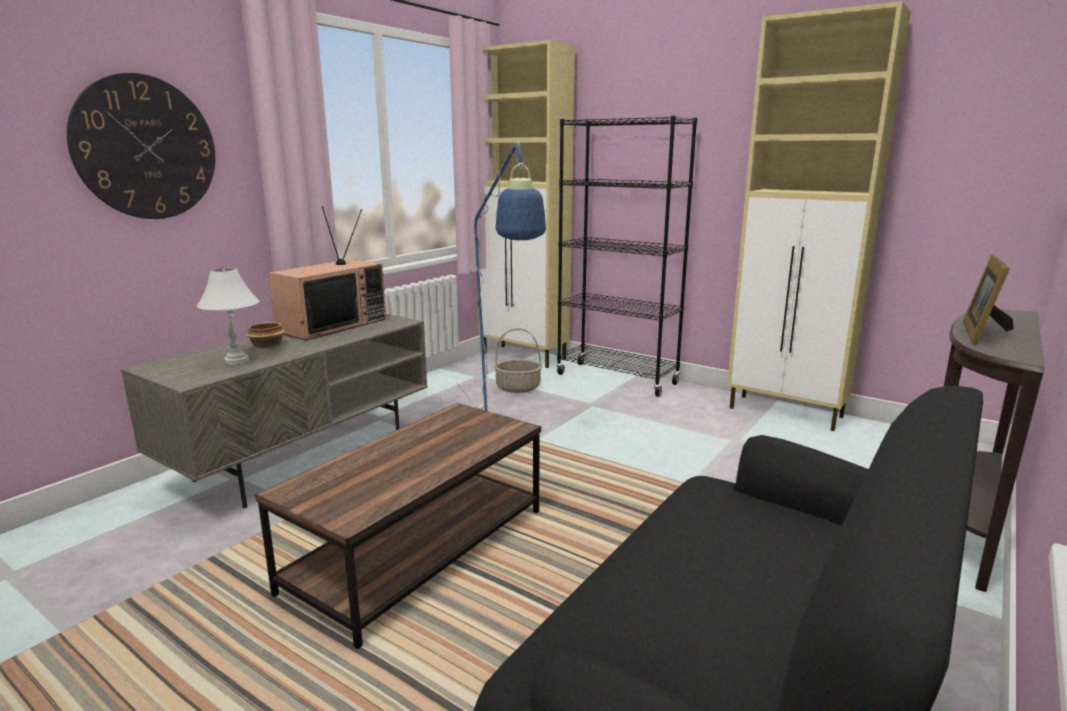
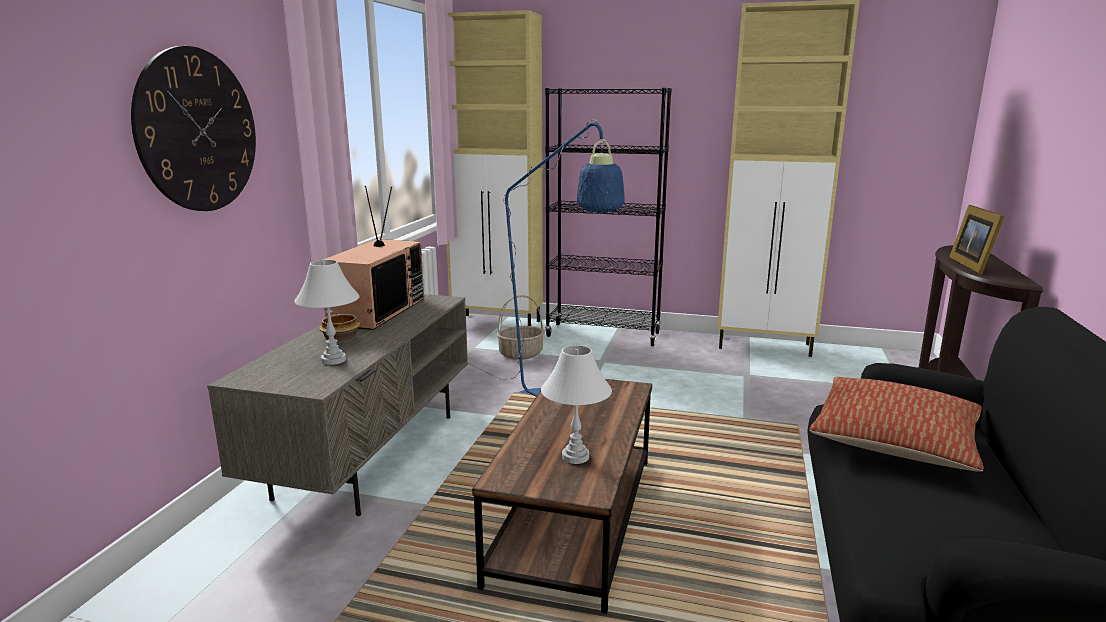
camera: 20 degrees left, 0 degrees up
(378, 483) = (575, 456): none -> white table lamp
(726, 531) = (894, 442): none -> pillow

